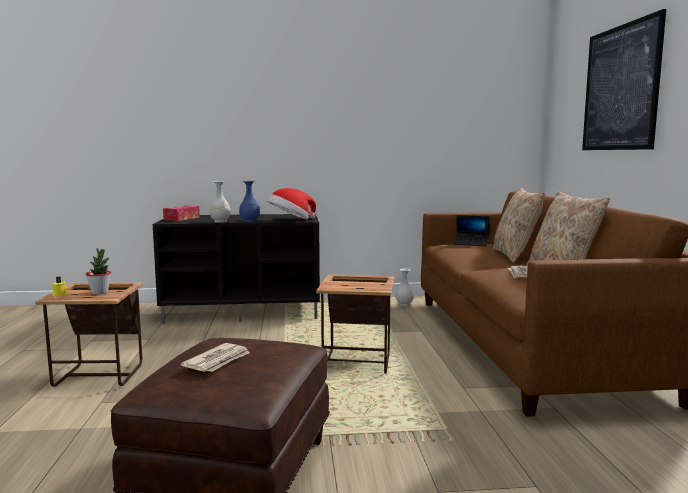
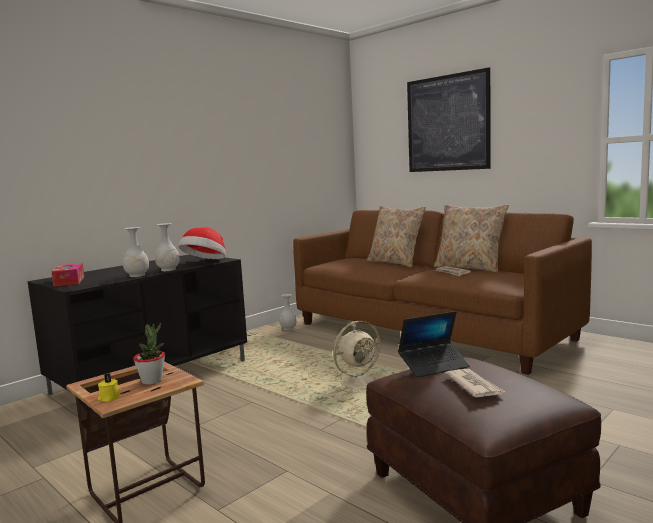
camera: 40 degrees left, 0 degrees up
(249, 221) = (168, 270): blue vase -> white vase
(358, 362) = (360, 382): side table -> beige fan
(471, 243) = (345, 260): laptop -> laptop (434, 366)

